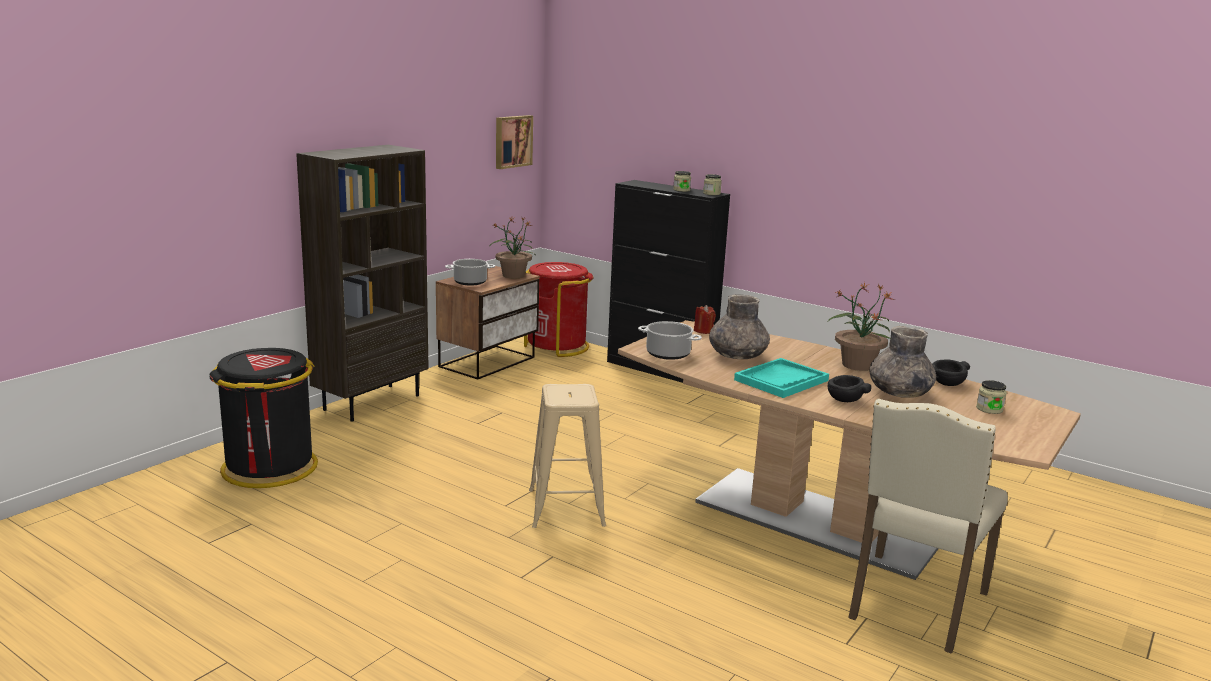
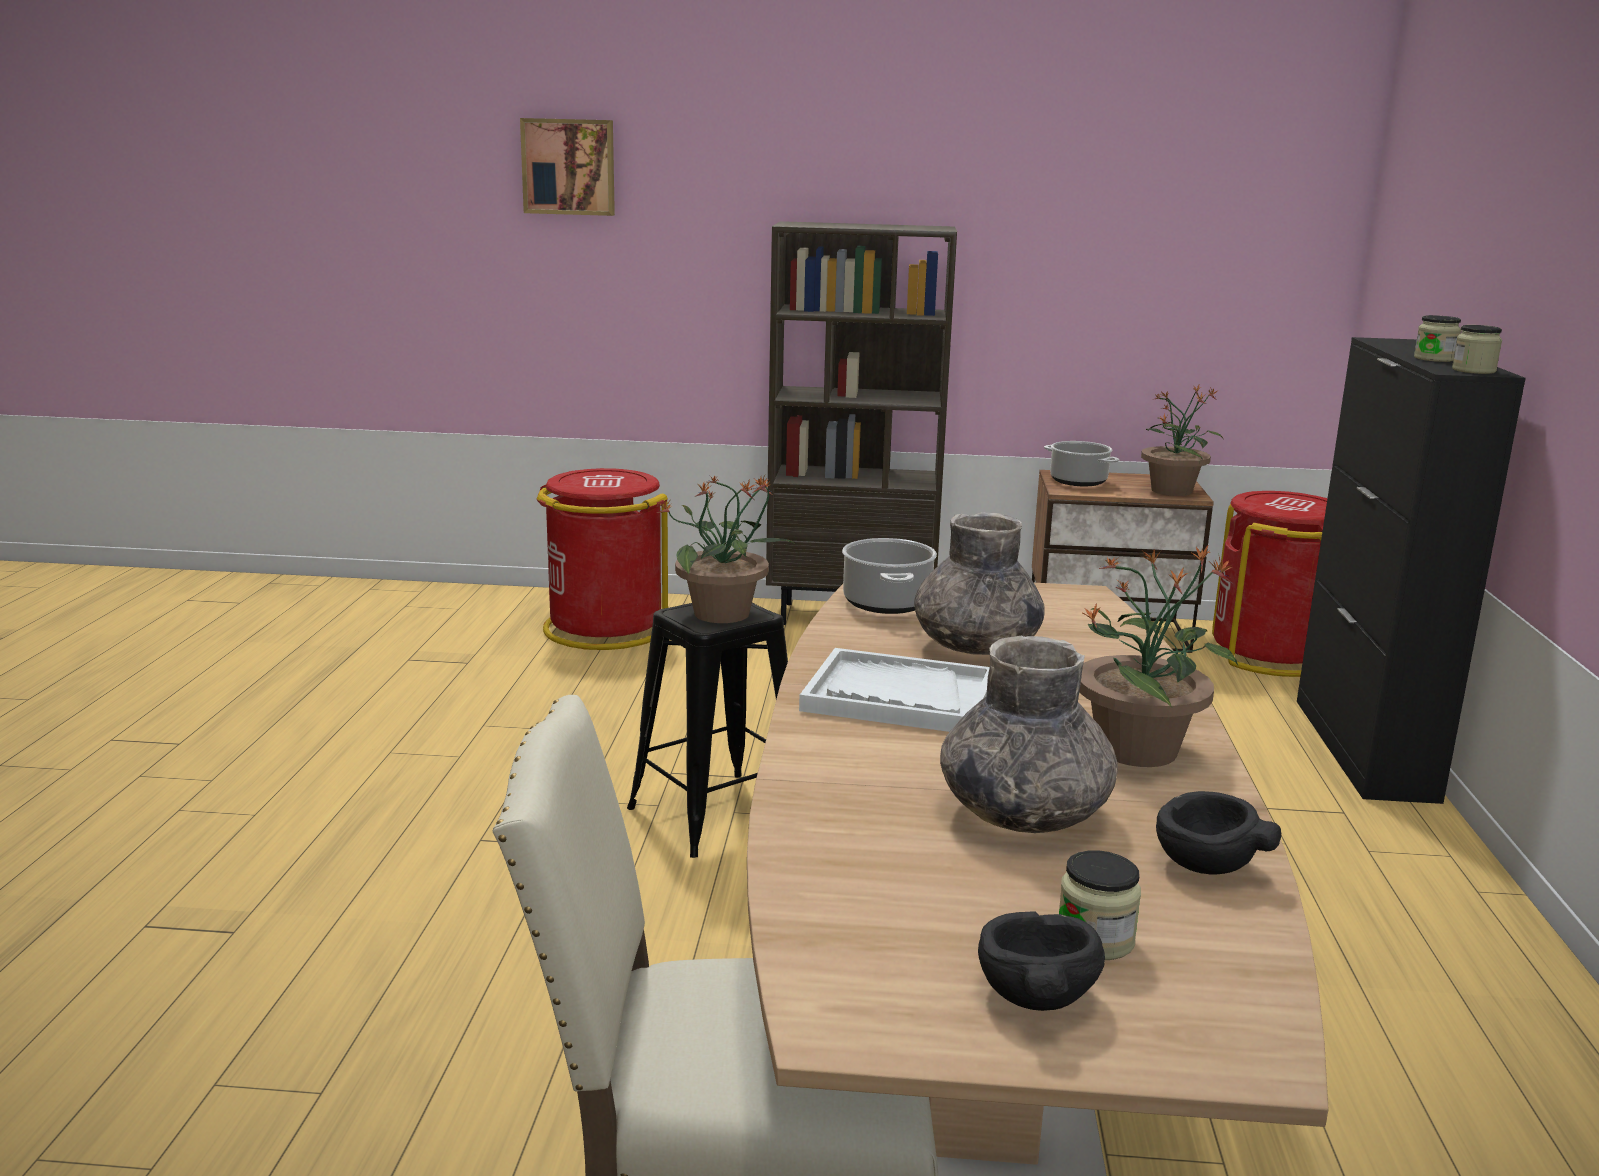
camera: 60 degrees right, 0 degrees up
(269, 468) = (604, 629): black trash can -> red trash can
(512, 141) = (1269, 253): picture -> picture (569, 167)
(566, 507) = (717, 814): beige stool -> black stool
(572, 392) = (724, 614): none -> potted plant
(703, 331) = (1069, 605): red candle -> none
(781, 380) = (899, 697): turquoise tray -> white tray
(844, 400) = (877, 764): black bowl -> black bowl (1034, 995)

